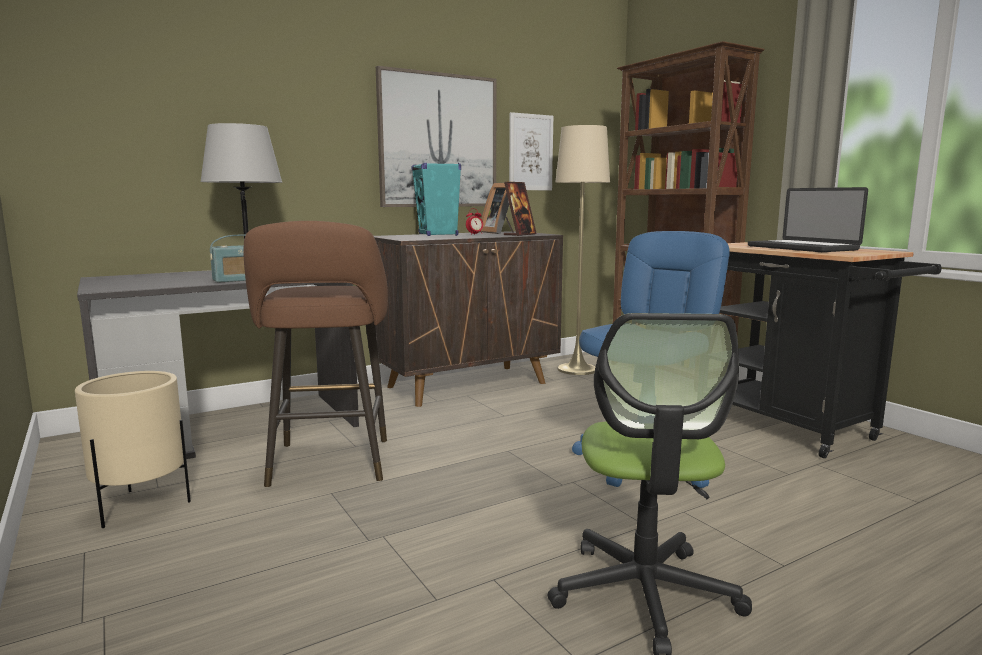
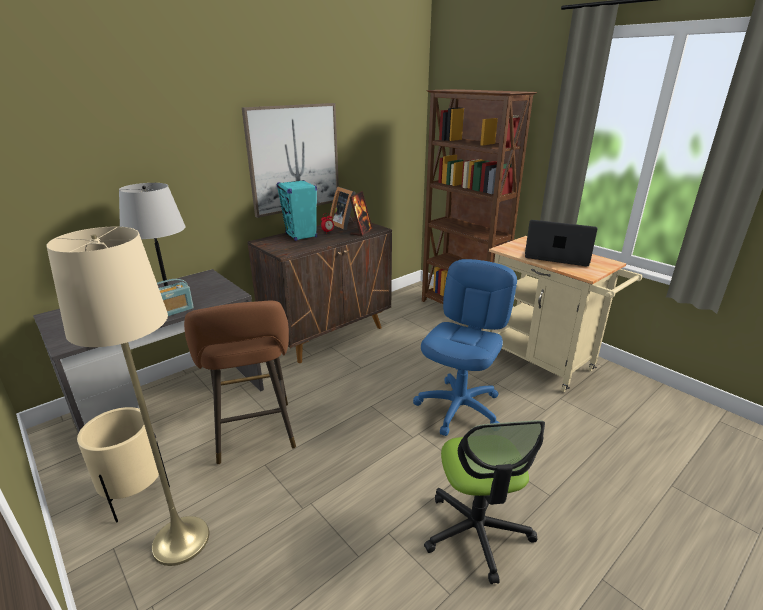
camera: 10 degrees left, 15 degrees up
(530, 152) = (362, 155): picture -> none
(577, 369) = (400, 309): beige floor lamp -> beige floor lamp (181, 540)
(792, 428) = (543, 363): black cart -> beige cart
(801, 248) = (557, 256): laptop -> laptop turned 150 degrees clockwise

